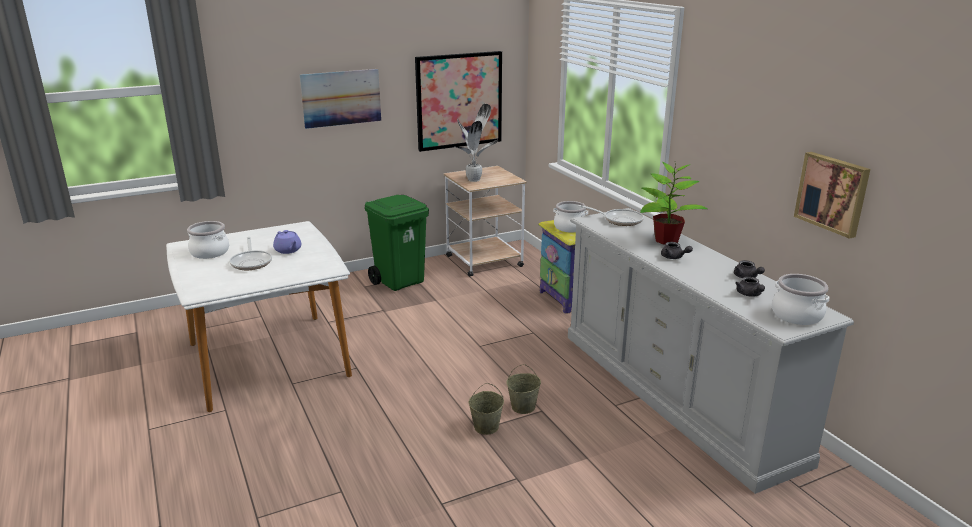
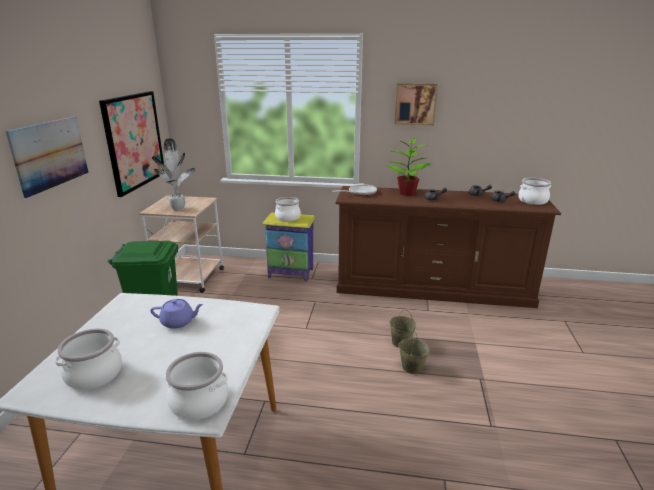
camera: 55 degrees left, 0 degrees up
(206, 288) = (199, 401): none -> cooking pot
(251, 262) = (172, 351): frying pan -> none
(675, 394) = (433, 288): white cabinet -> brown cabinet
(833, 193) = (504, 132): picture -> picture (415, 104)

